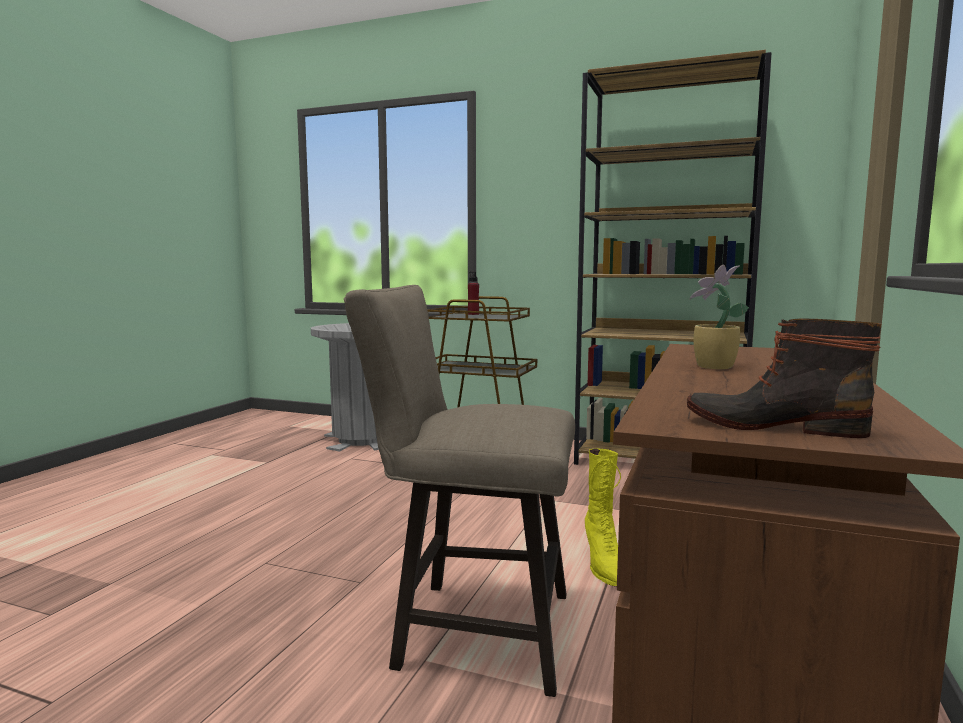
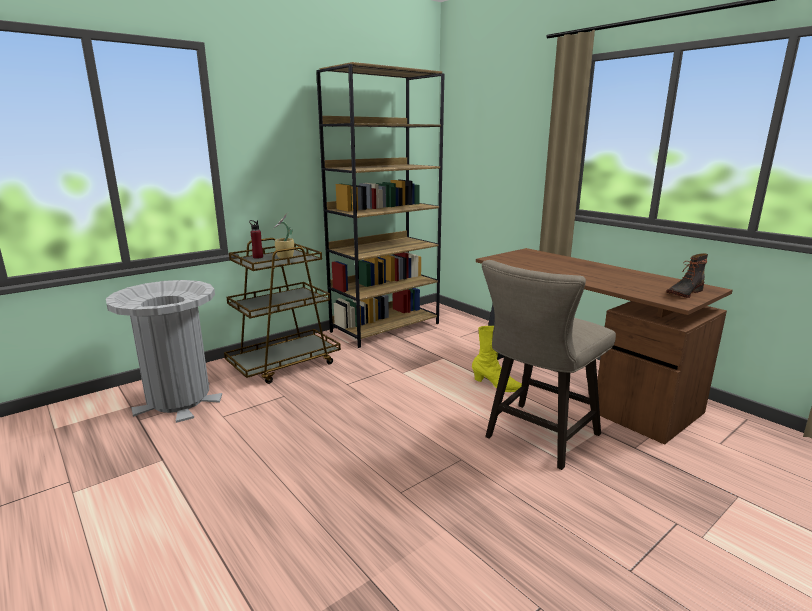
camera: 60 degrees left, 10 degrees up
(712, 367) = (560, 271): potted plant -> potted plant (285, 257)

